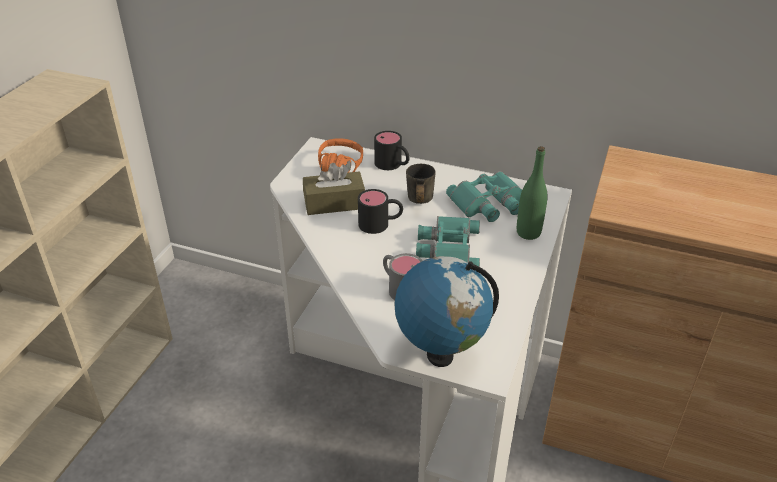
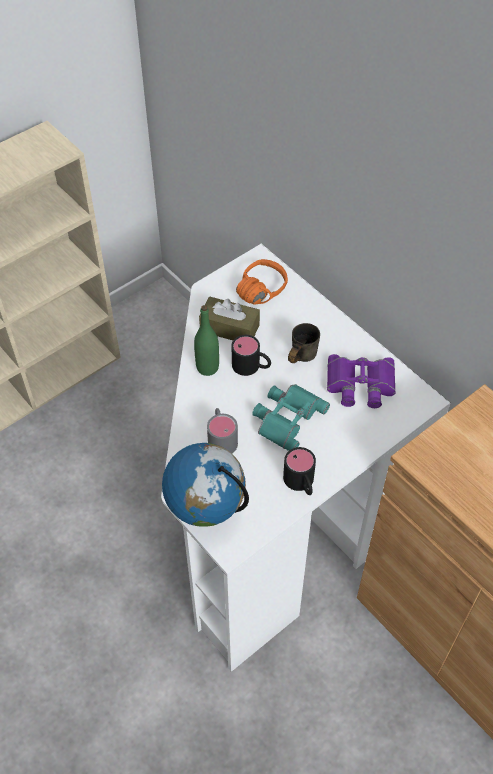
camera: 30 degrees right, 15 degrees up
(393, 165) = (308, 306): black mug -> black mug (301, 483)
(489, 203) = (360, 385): turquoise binoculars -> purple binoculars
(528, 233) = (369, 432): green bottle -> green bottle (207, 367)

